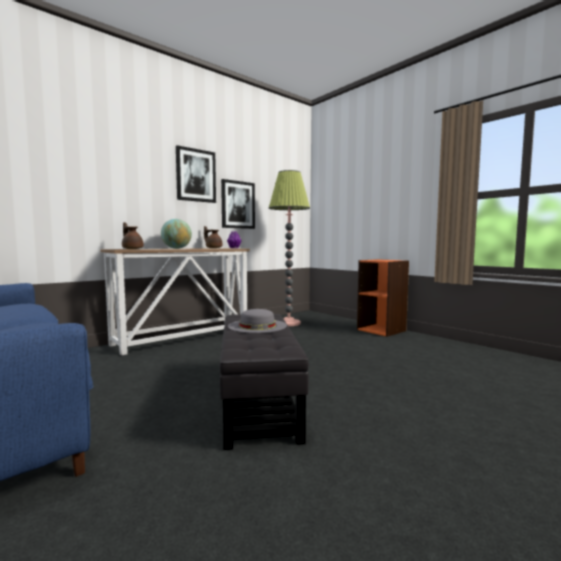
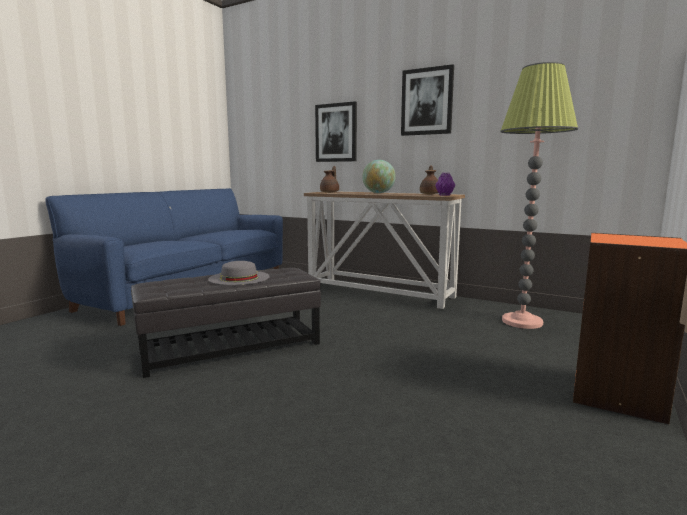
camera: 70 degrees right, 5 degrees up
(238, 205) = (489, 132): picture -> picture (336, 133)

